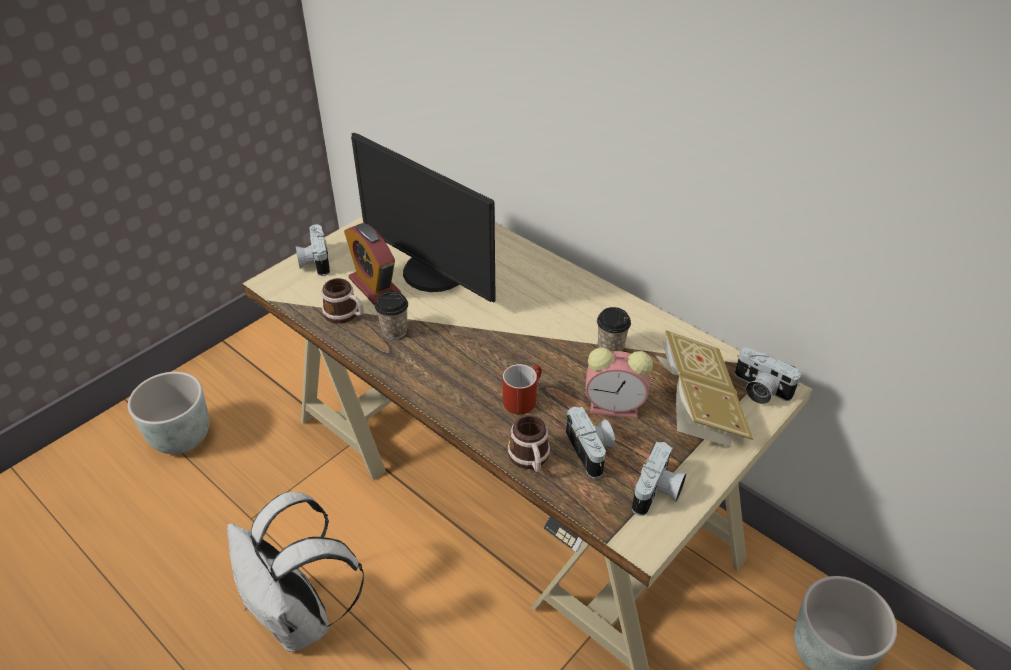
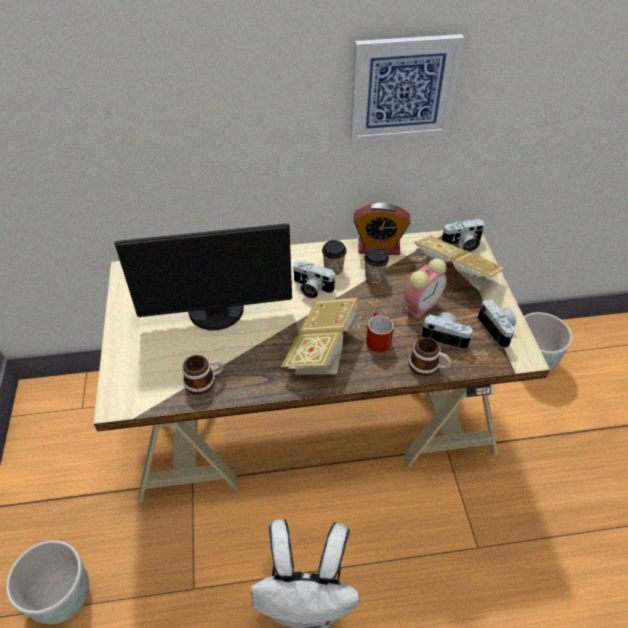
camera: 50 degrees left, 5 degrees up
(314, 261) = (124, 366): camera -> camera (311, 288)
(374, 286) = (193, 349): alarm clock -> alarm clock (379, 247)
(394, 331) = (251, 364): cup -> cup (333, 269)
(464, 368) = (323, 350): none -> book
(735, 124) = (403, 88): none -> picture

